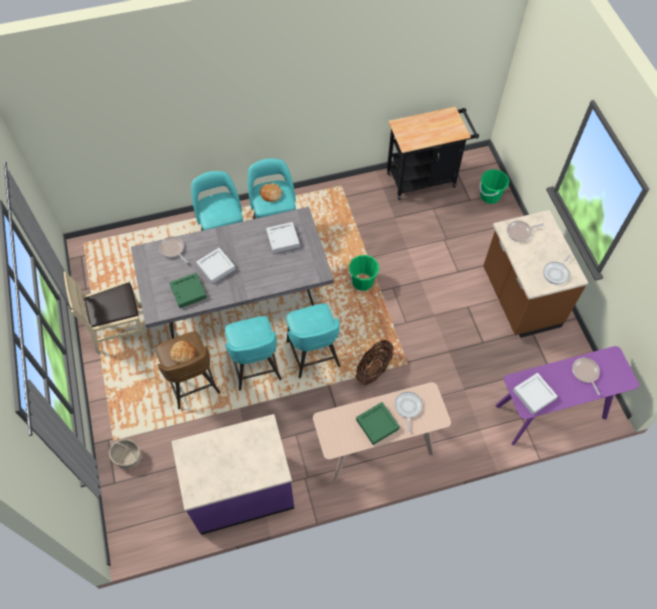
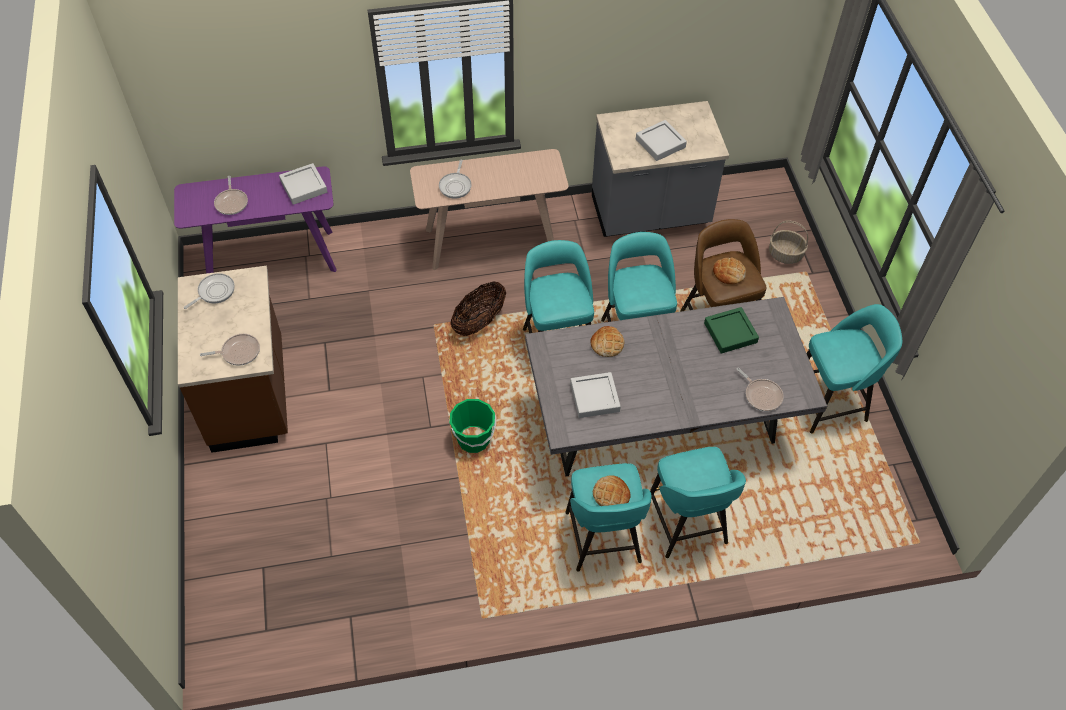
camera: 175 degrees left, 5 degrees down
(118, 328) = (830, 402): beige chair -> turquoise stool
(216, 267) = (694, 364): grey tray -> grey tray (660, 143)
(241, 491) = (650, 214): purple counter -> grey counter
(275, 276) = (607, 344): none -> bread
(377, 424) = (494, 173): green tray -> none
(425, 178) = (327, 620): black cart -> none
(490, 196) = (225, 572): green bucket -> none

